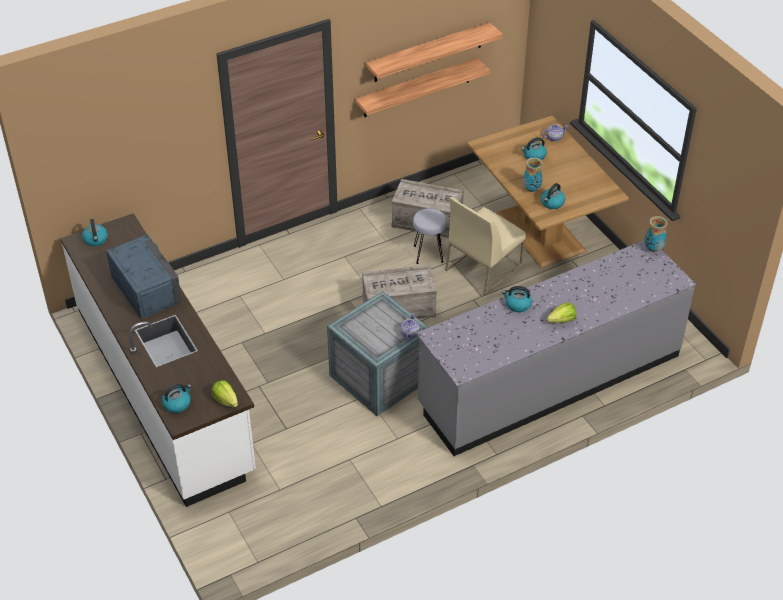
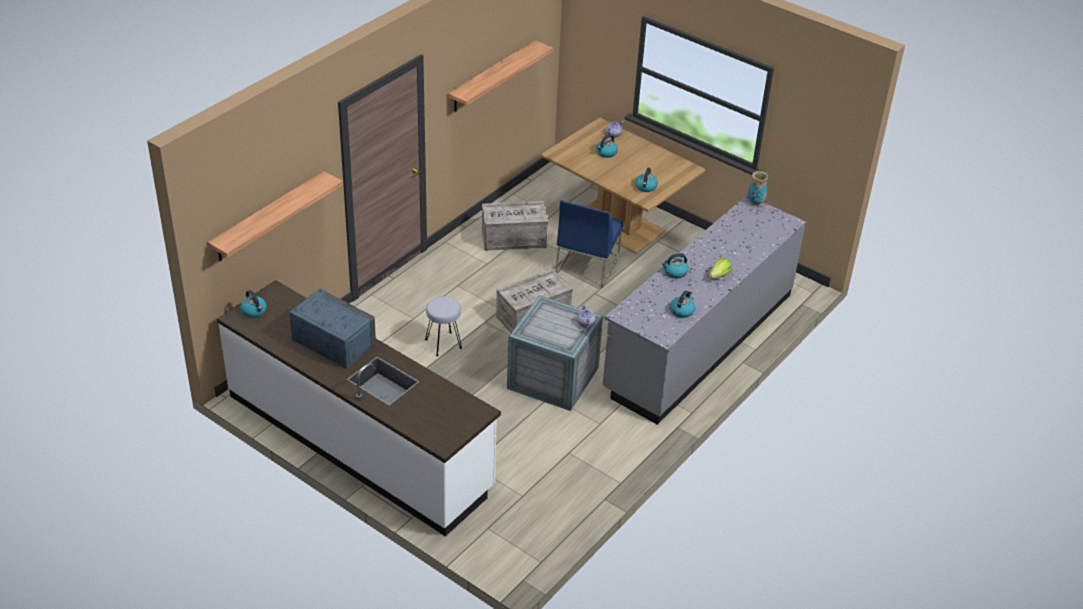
camera: 25 degrees left, 5 degrees down
(177, 403) = (430, 430): kettle -> kettle (682, 311)
(226, 400) = (473, 415): lettuce -> none
(417, 88) = (484, 113): shelf -> shelf (268, 217)
(428, 253) = (531, 265): grey stool -> grey stool (443, 343)
(483, 268) = (587, 265): beige chair -> blue chair
(531, 189) = (621, 180): vase -> none

